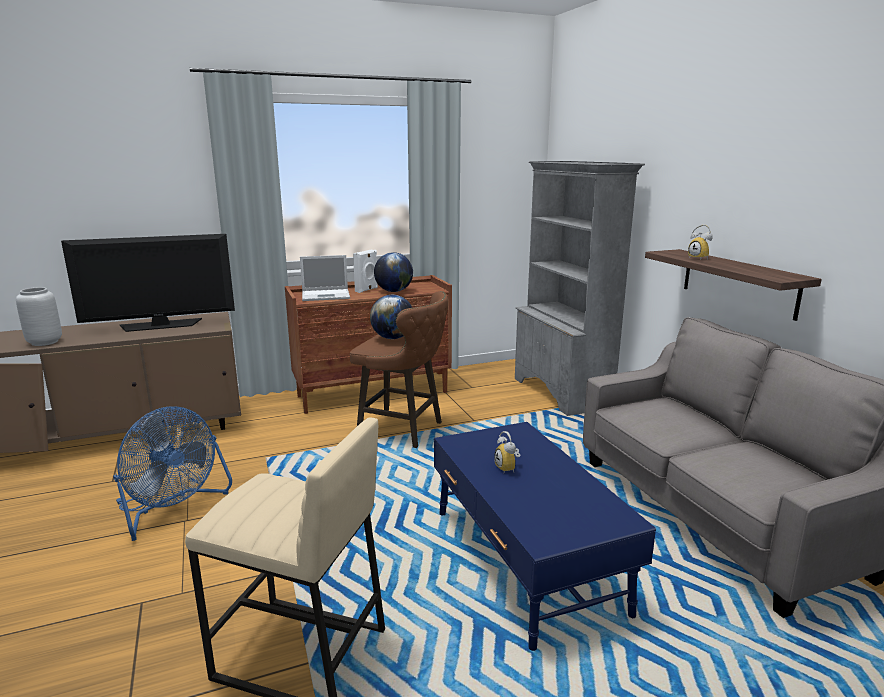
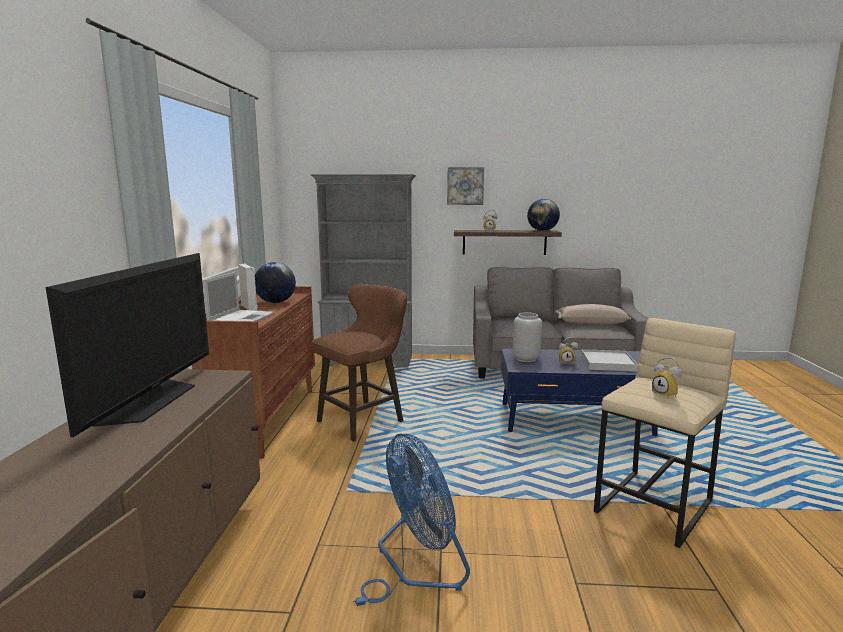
camera: 65 degrees left, 5 degrees down
(45, 342) = (84, 481): grey vase -> grey vase (525, 359)
(251, 502) = (666, 395): none -> alarm clock
(392, 338) = (352, 334): globe -> globe (542, 231)
(543, 499) = (607, 363): none -> white tray
(700, 182) = (465, 186): none -> picture
(771, 467) = (591, 323): none -> beige pillow

